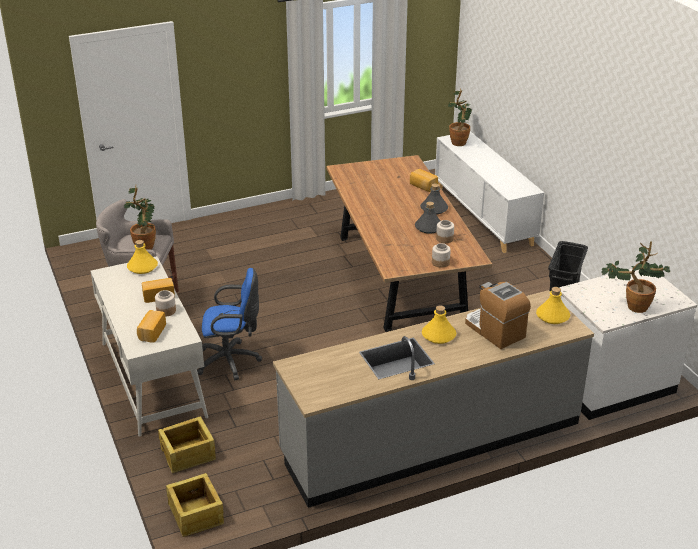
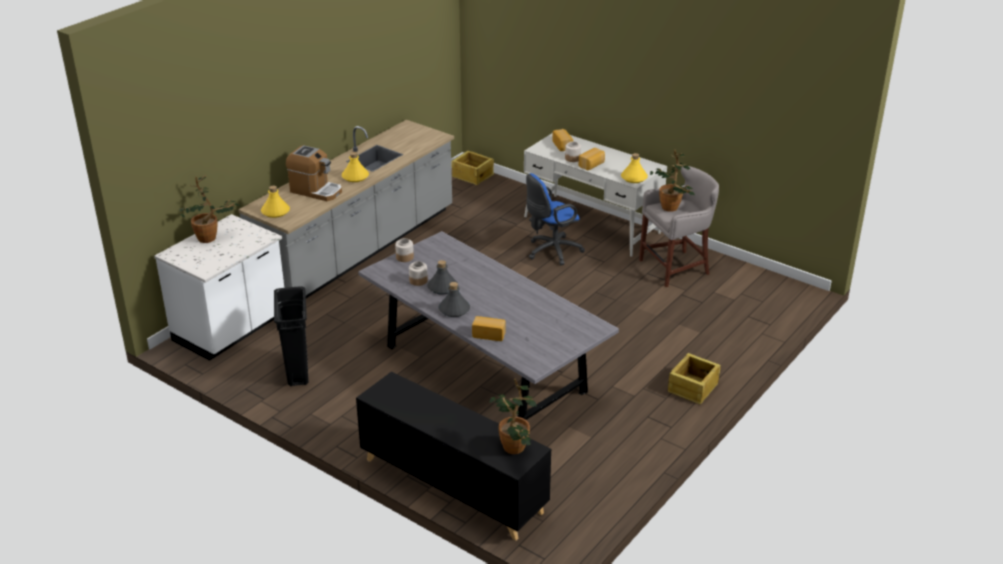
camera: 150 degrees right, 0 degrees up
(188, 454) = (511, 196): crate -> crate (692, 387)
(400, 276) = (484, 368): brown dining table -> grey dining table
(484, 216) = (452, 485): white cabinet -> black cabinet

